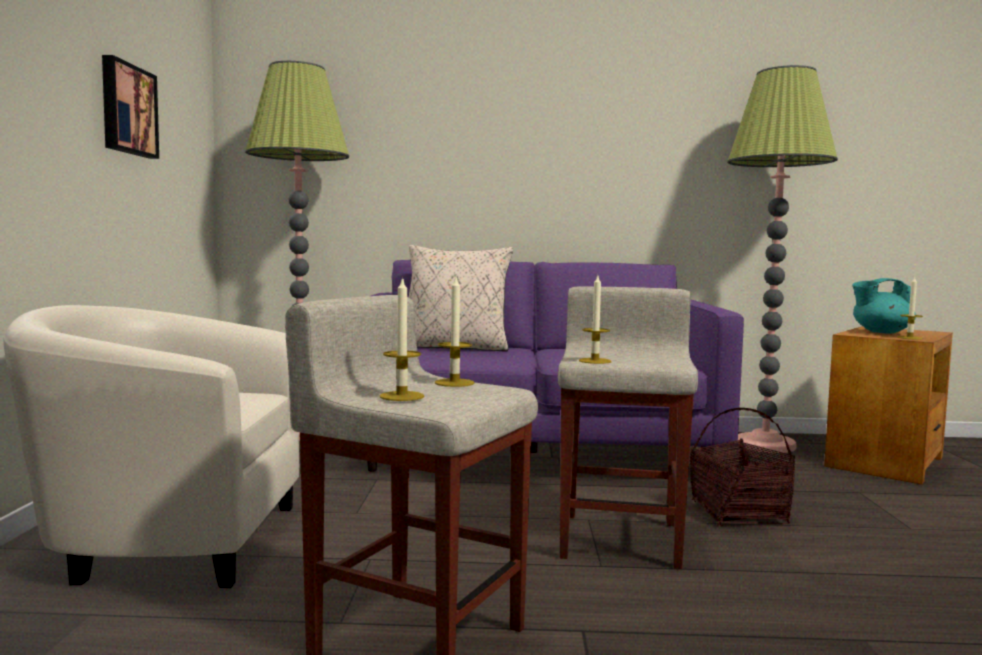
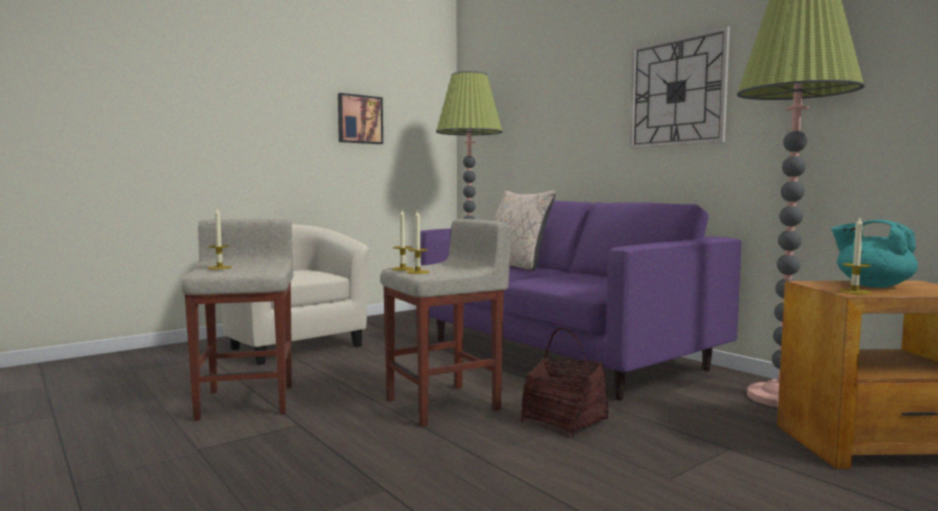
camera: 50 degrees right, 0 degrees up
(454, 383) = (271, 267): candle -> candle (417, 272)
(612, 141) = (677, 92): none -> wall clock

